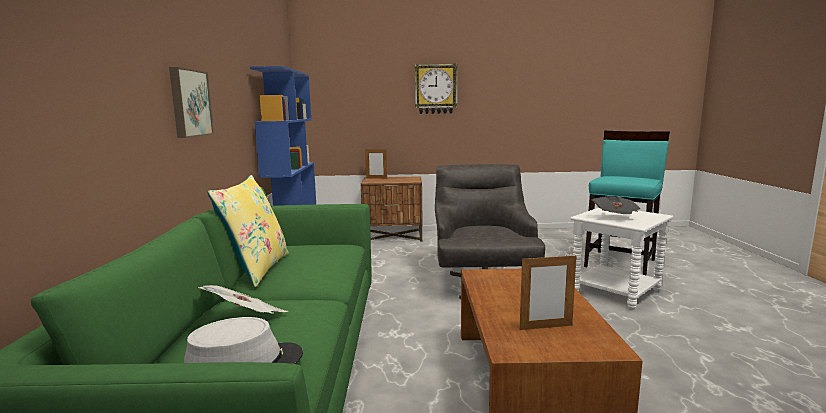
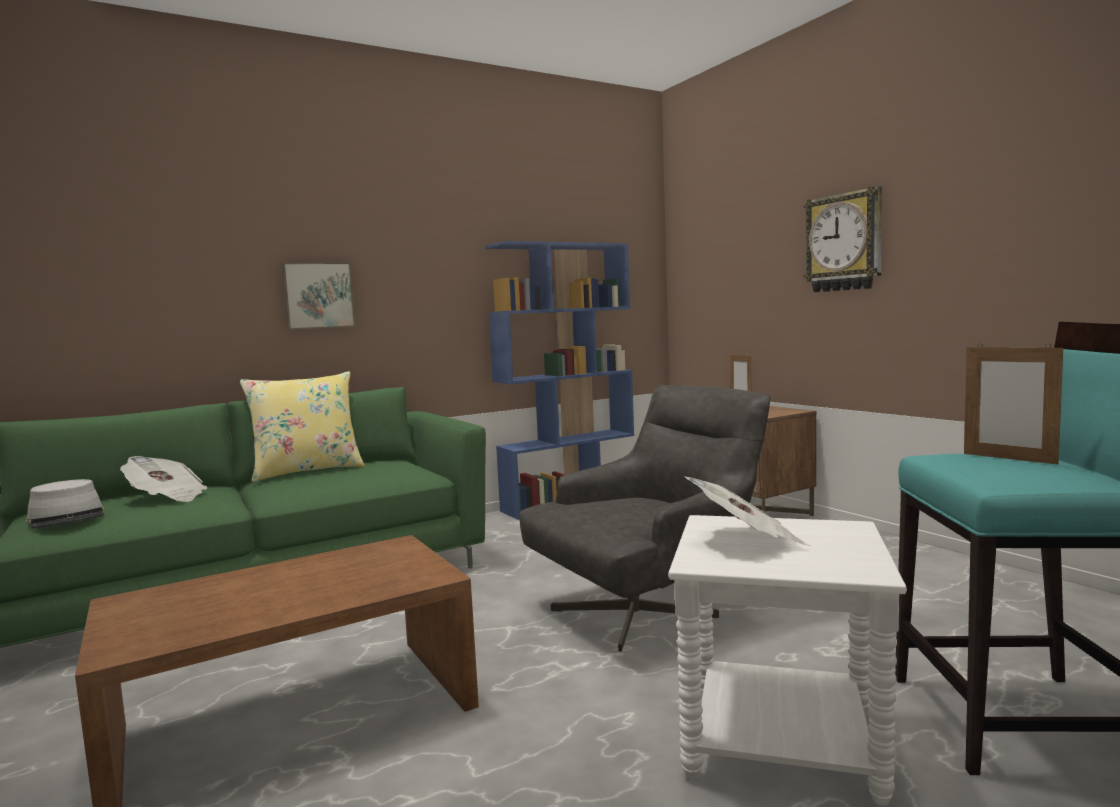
camera: 60 degrees right, 5 degrees down
(546, 327) = (194, 607): picture frame -> picture frame (1009, 458)

